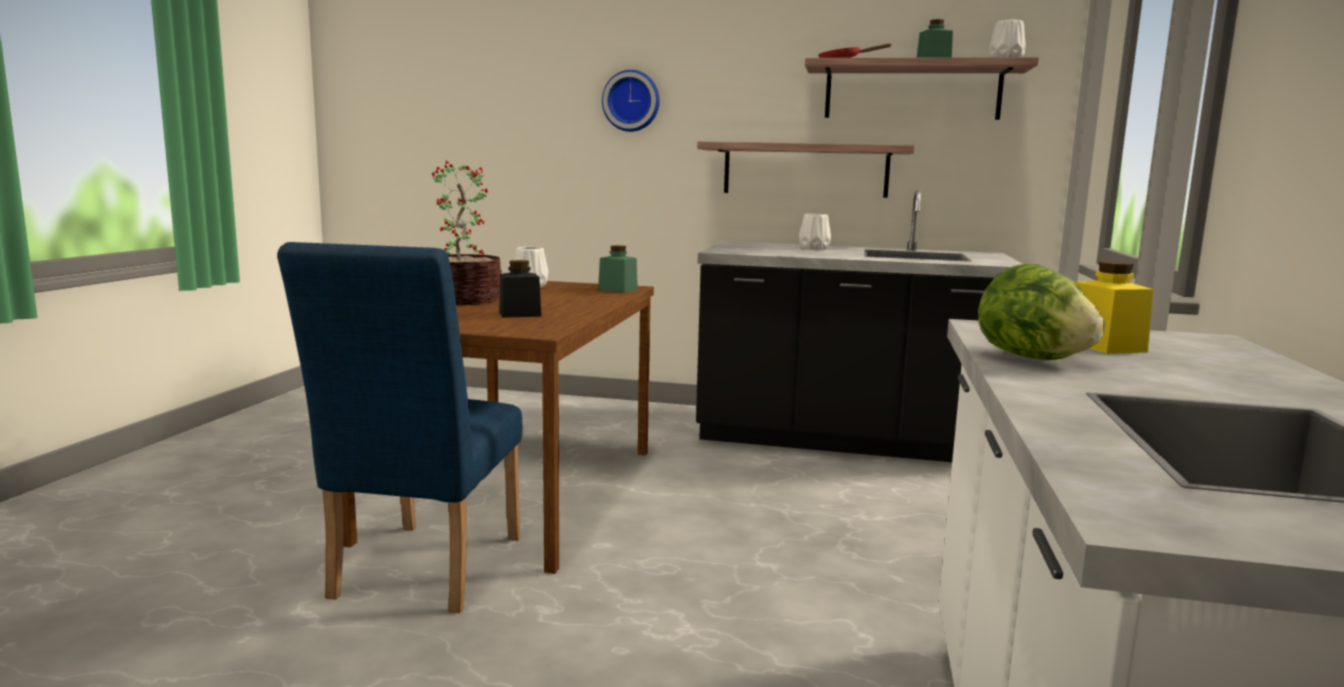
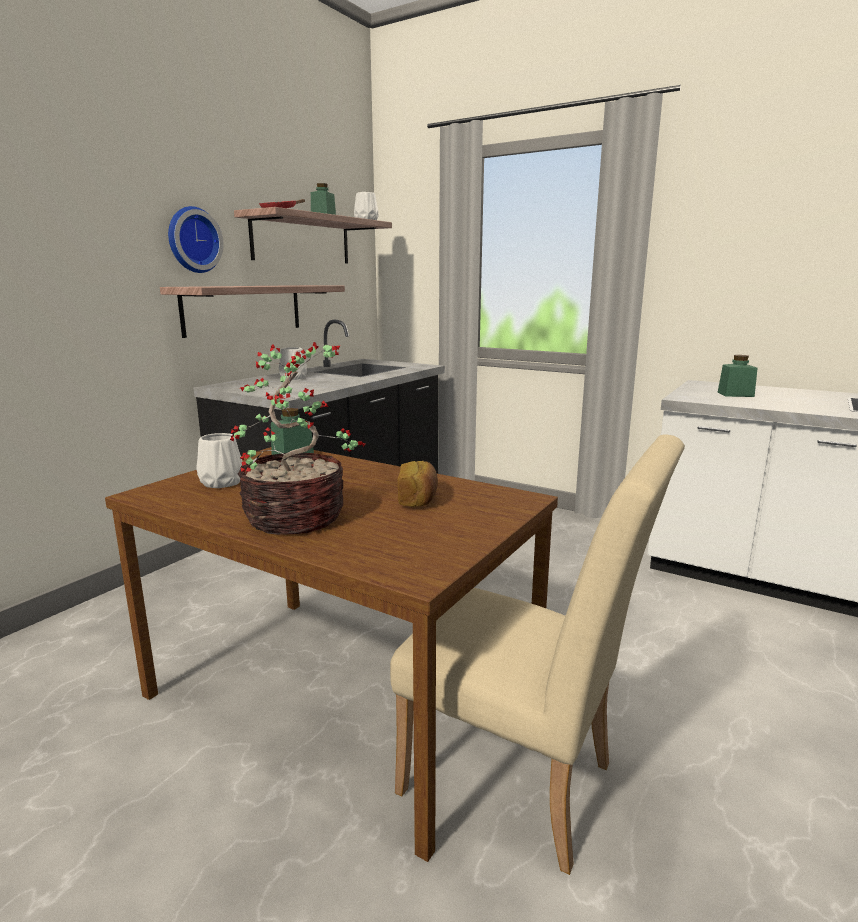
camera: 70 degrees left, 5 degrees up
(420, 573) = (521, 786): blue chair -> beige chair
(520, 314) = (418, 499): black jar -> bread
(632, 101) = (64, 235): wall clock -> wall clock (192, 240)
(1032, 358) = (777, 405): lettuce -> none
(1105, 346) = (735, 394): yellow jar -> green jar

